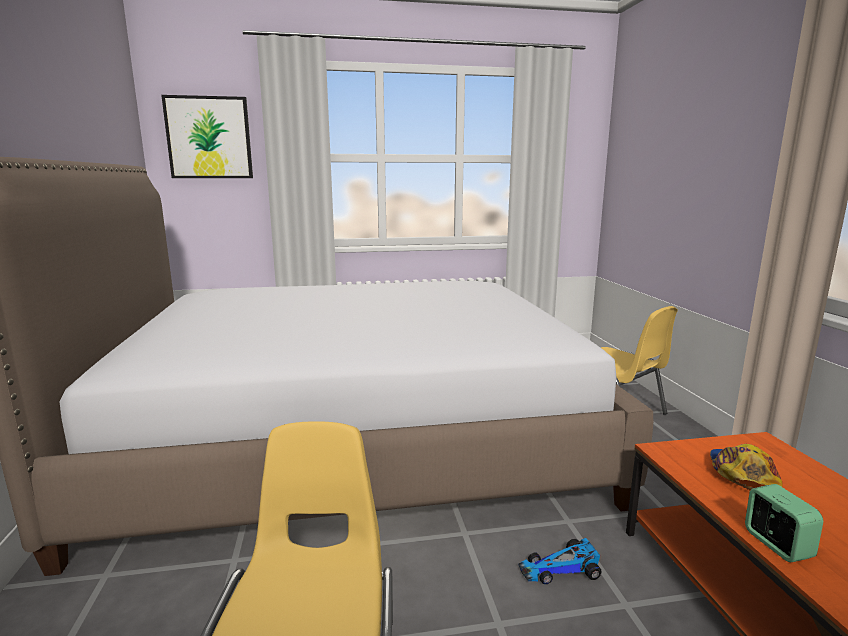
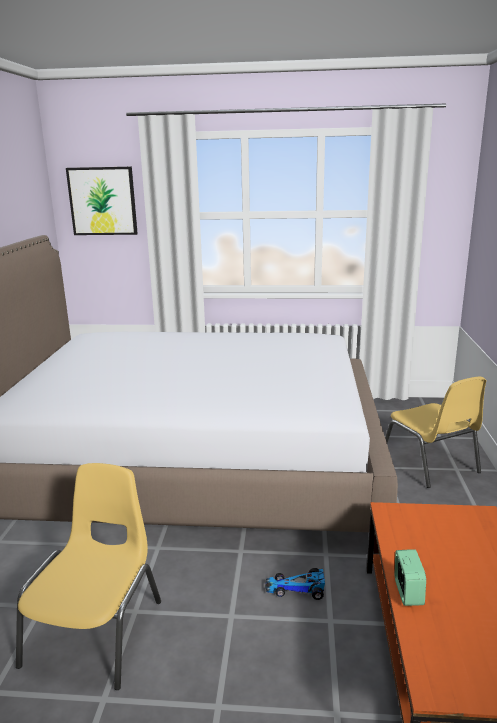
camera: 15 degrees right, 5 degrees up
(742, 474) = (434, 539): cap -> none

